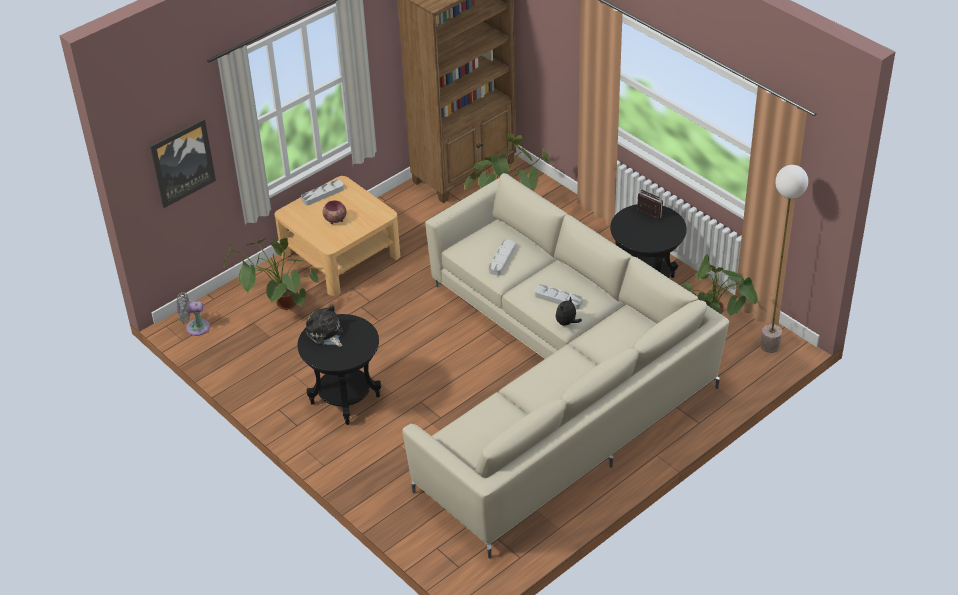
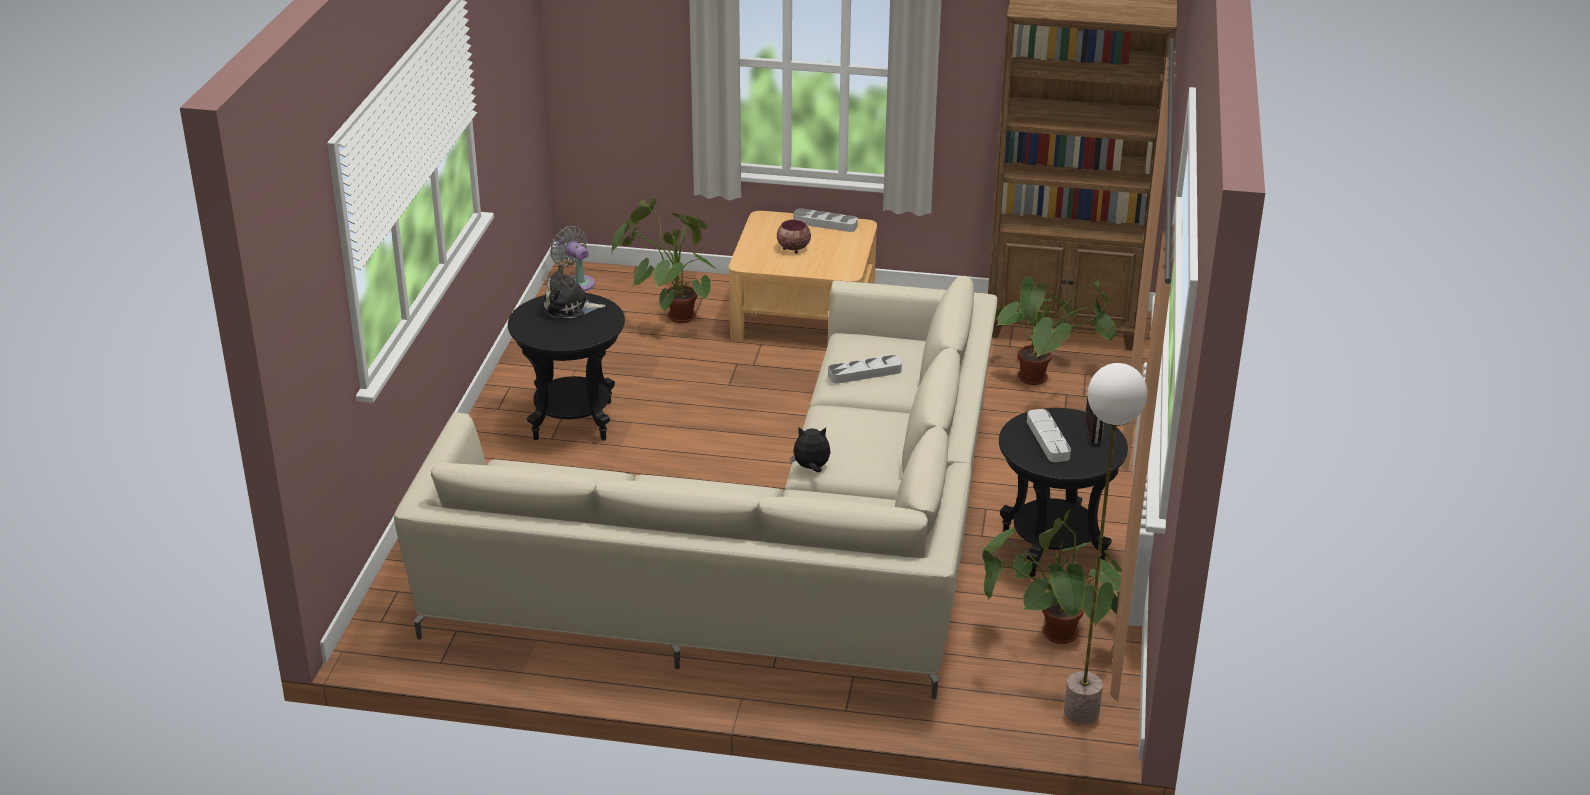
camera: 50 degrees right, 10 degrees down
(182, 162) = (628, 56): picture -> none
(326, 333) = (570, 307): plush toy -> plush toy turned 105 degrees counterclockwise
(558, 299) = (846, 442): grey tray -> grey tray (1048, 439)

